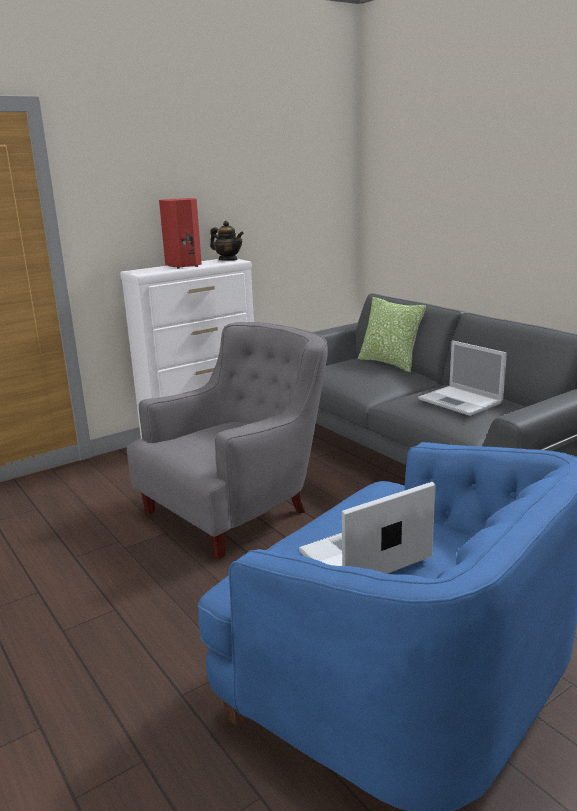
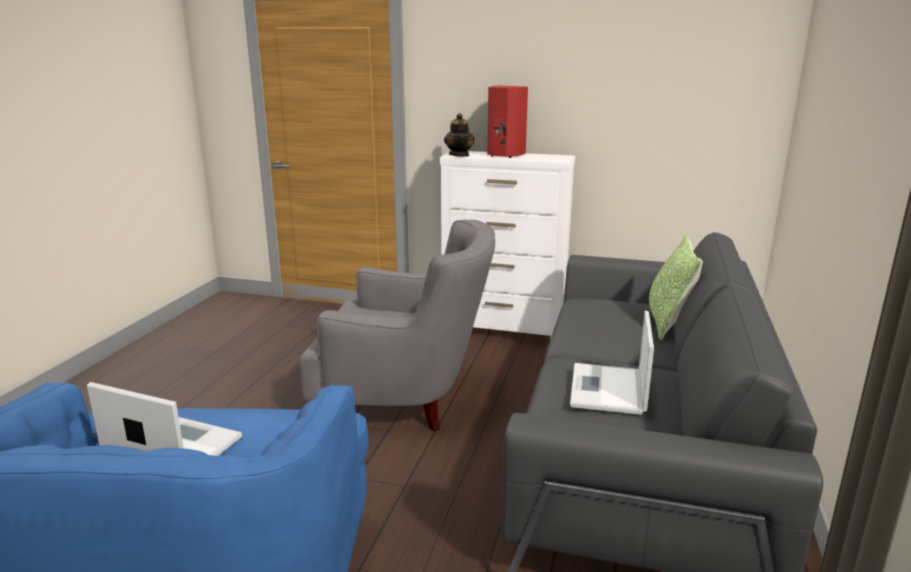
camera: 50 degrees right, 0 degrees up
(228, 260) = (558, 157): teapot -> teapot (459, 155)

